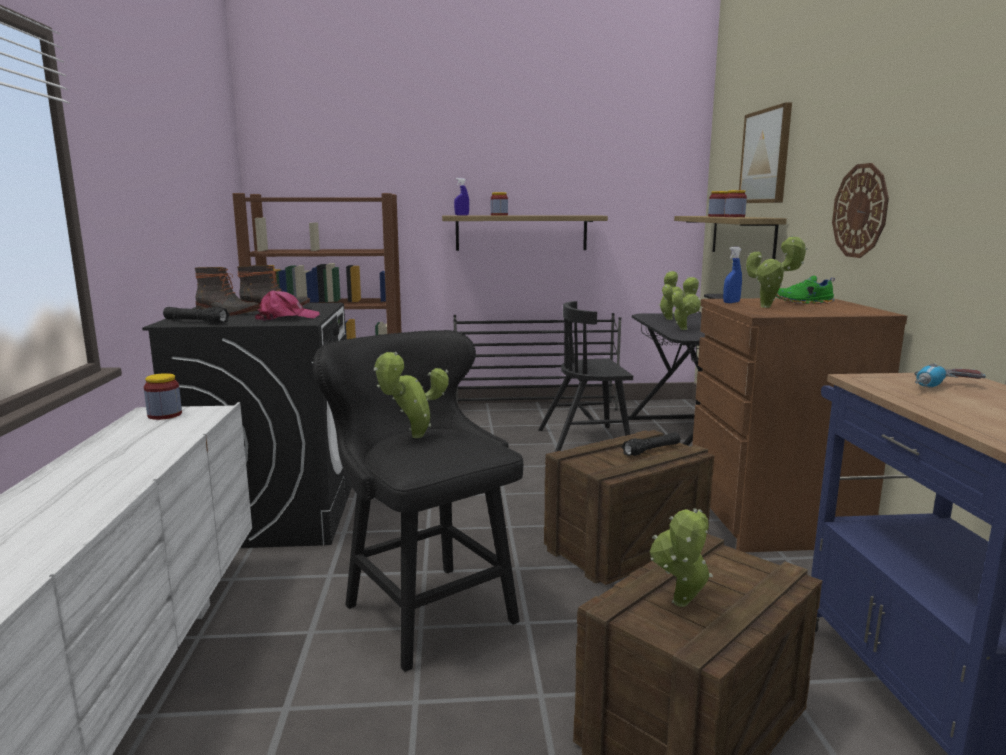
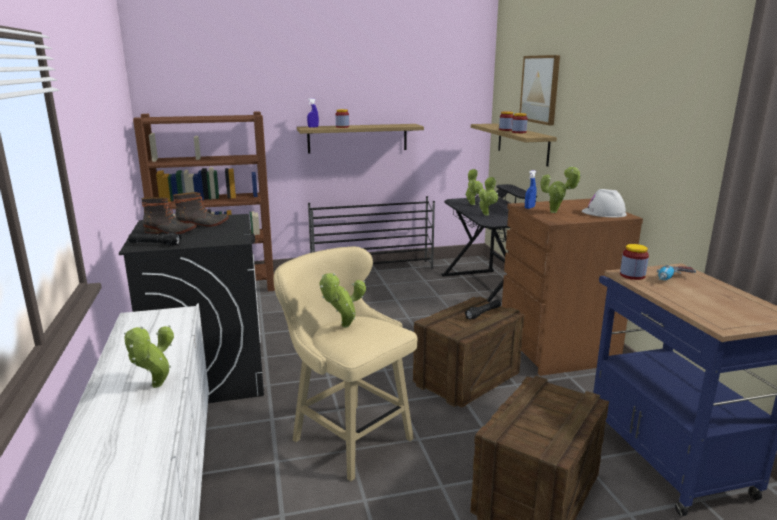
camera: 10 degrees left, 5 degrees up
(165, 415) = (148, 319): jar -> jar (632, 275)
(286, 318) = (221, 235): pink cap -> none
(425, 609) = (348, 437): black stool -> beige stool
(589, 440) = (419, 295): black chair -> none
(681, 606) = (534, 427): potted plant -> potted plant (155, 387)
(804, 302) = (575, 206): green shoe -> none
(845, 309) = (604, 213): none -> white hard hat
(860, 211) = (610, 142): wall clock -> none

